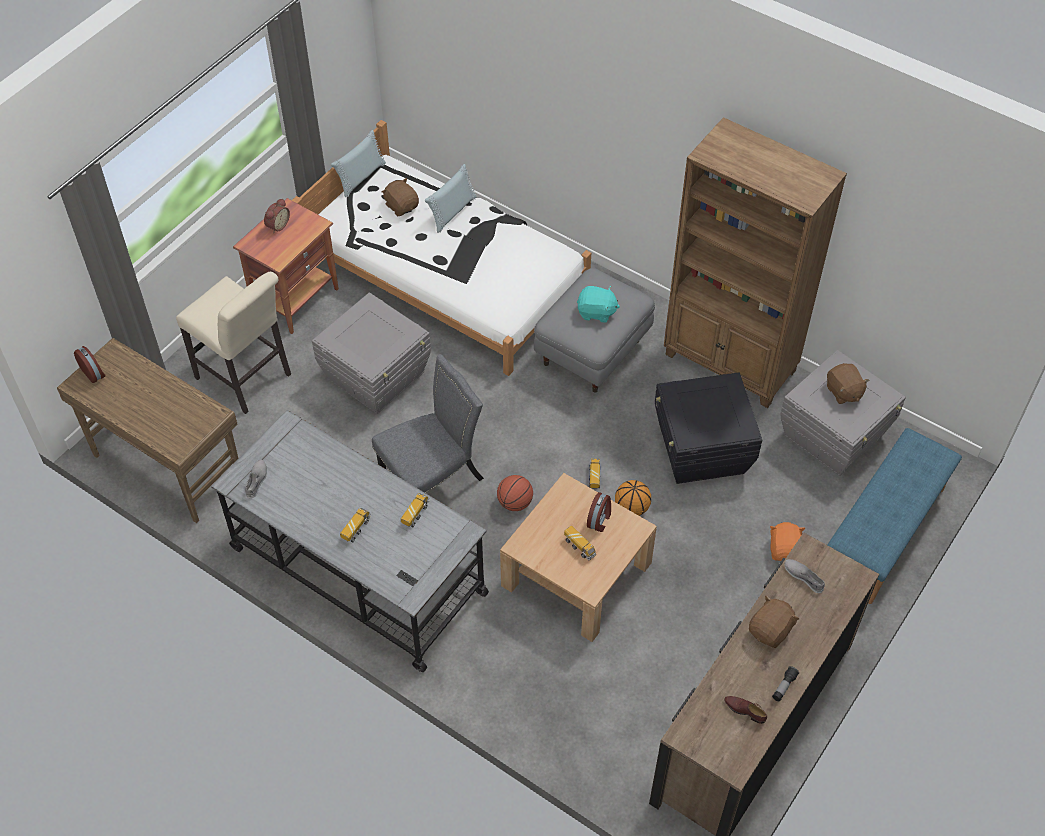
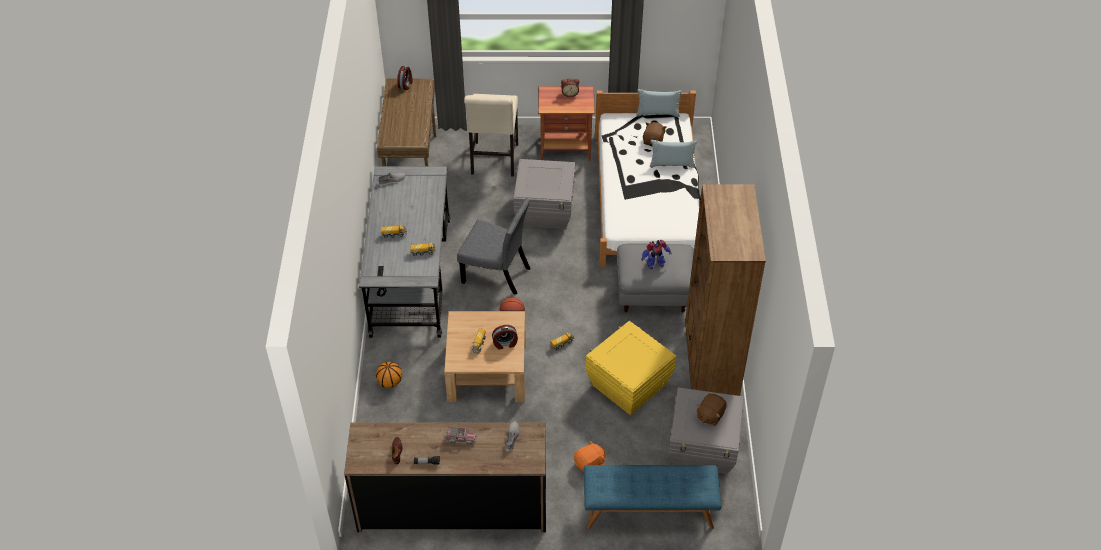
camera: 55 degrees right, 5 degrees down
(596, 312) = (654, 264): turquoise plush toy -> toy robot
(631, 508) = (555, 372): basketball -> basketball (390, 382)
(701, 451) = (627, 385): black storage box -> yellow storage box
(770, 630) = (461, 438): brown plush toy -> toy truck

